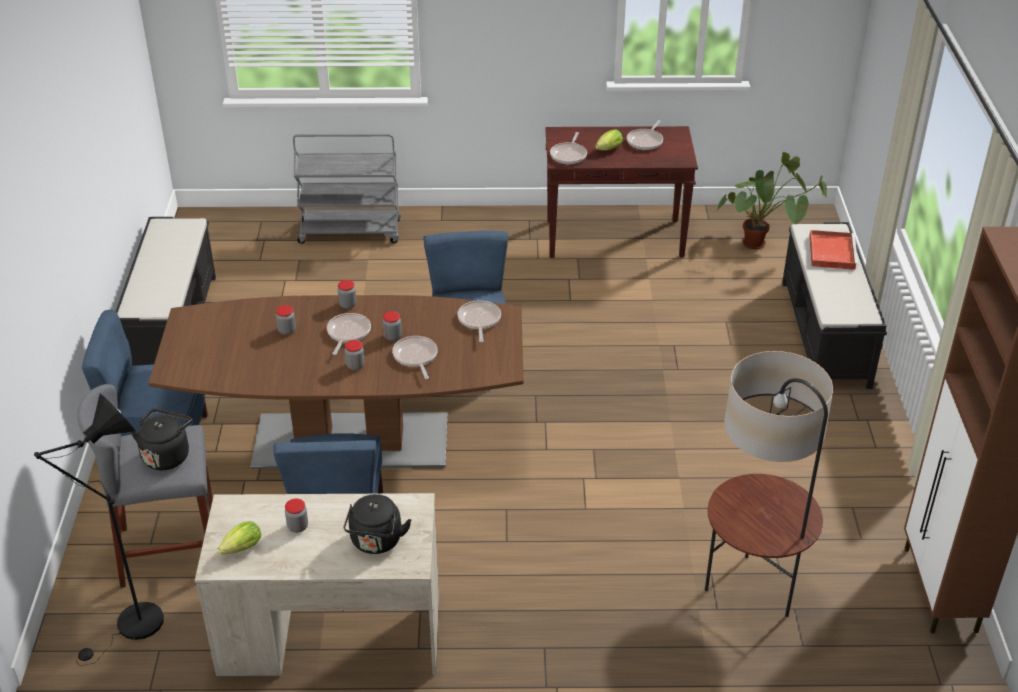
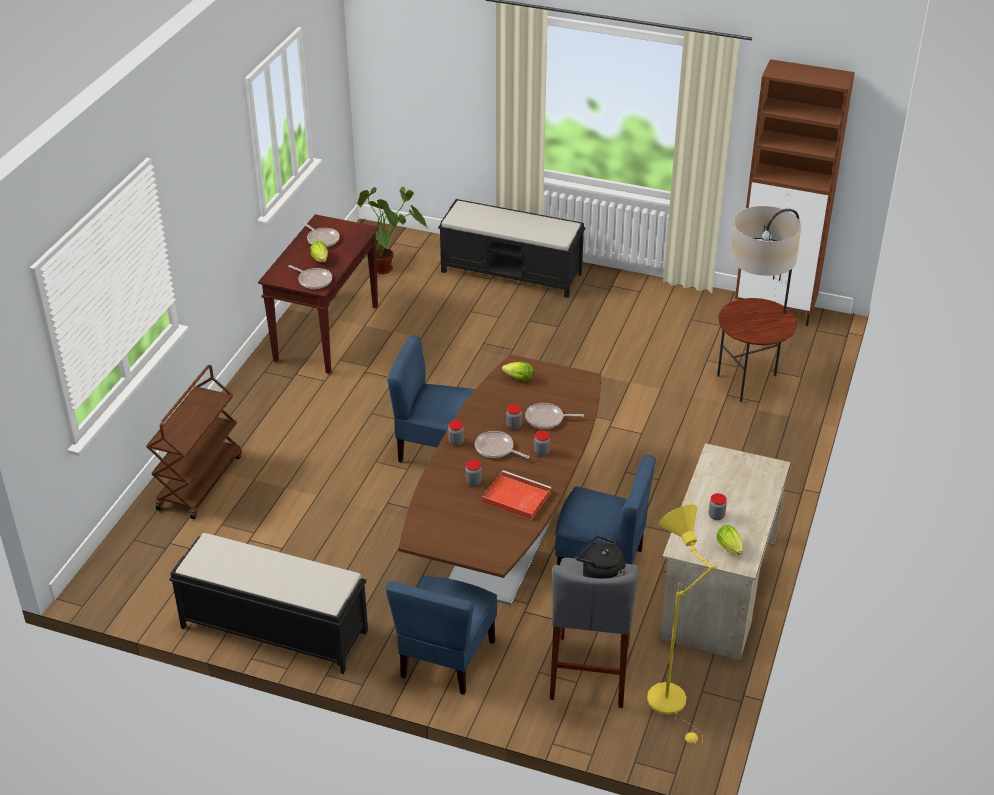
camera: 70 degrees left, 0 degrees up
(133, 628) = (672, 704): black floor lamp -> yellow floor lamp
(351, 231) = (200, 481): grey cart -> brown cart
(376, 542) = (746, 480): black kettle -> none
(479, 320) = (517, 378): frying pan -> lettuce
(831, 251) = (488, 216): red tray -> red tray (515, 497)

